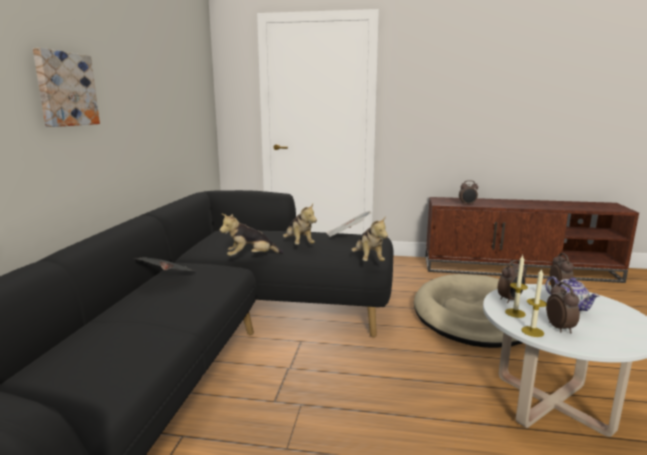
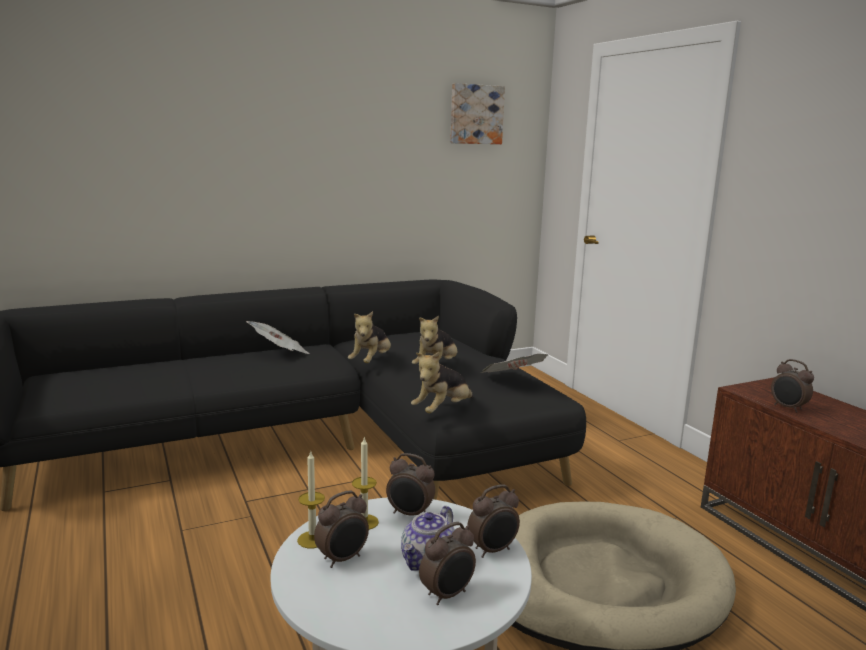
camera: 55 degrees right, 0 degrees up
(65, 89) = (254, 157): picture -> picture (476, 114)
(251, 257) = (371, 361): plush toy -> plush toy turned 105 degrees counterclockwise
(604, 311) = (448, 595): none -> alarm clock

